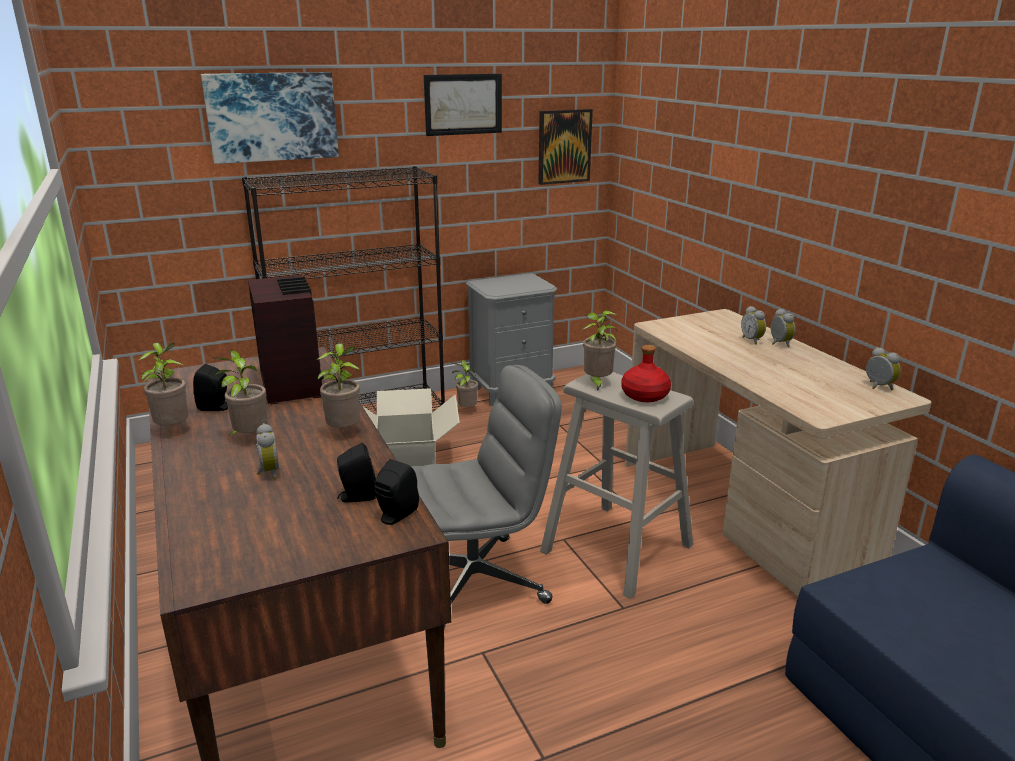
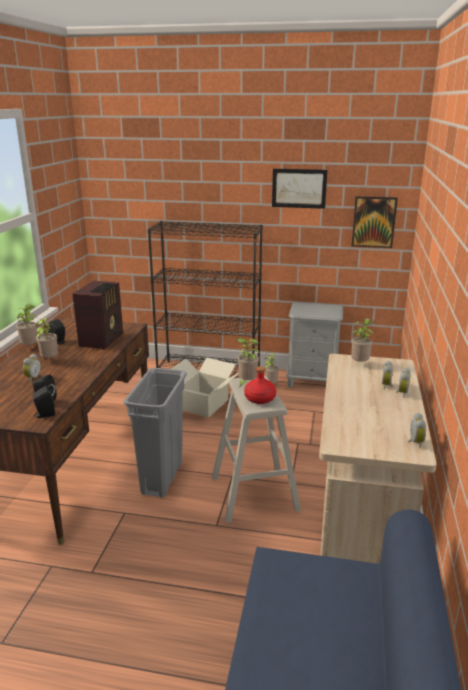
camera: 35 degrees right, 0 degrees up
(272, 117) = (180, 188): picture -> none
(344, 432) = (87, 369): potted plant -> potted plant (360, 364)
(475, 581) = (162, 478): grey office chair -> grey trash can

